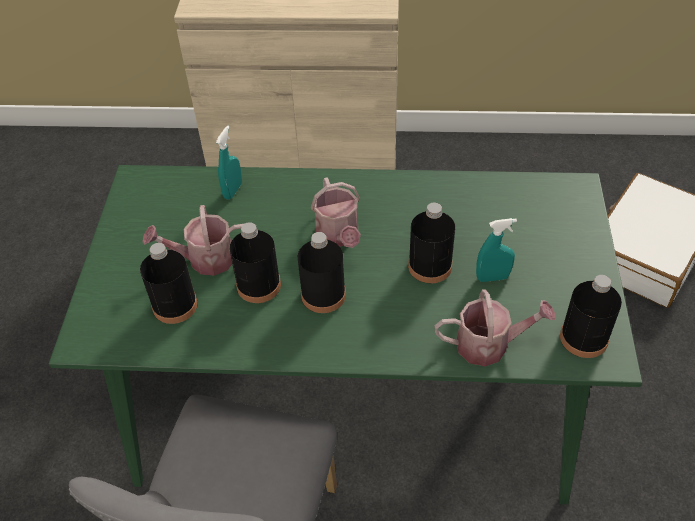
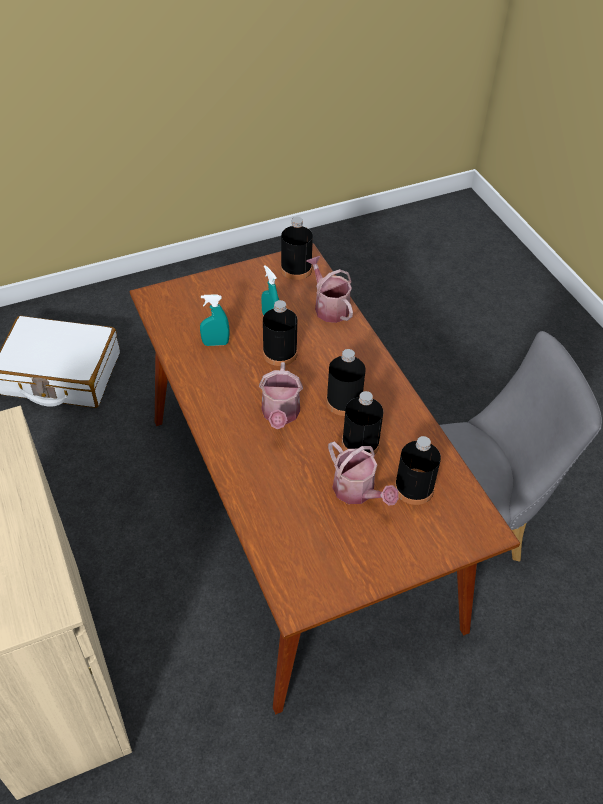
camera: 120 degrees left, 0 degrees up
(233, 190) = (268, 512): turquoise spray bottle -> turquoise spray bottle (215, 343)
(339, 236) = (280, 415): watering can -> watering can turned 135 degrees clockwise
(351, 393) = (299, 518): green dining table -> brown dining table

